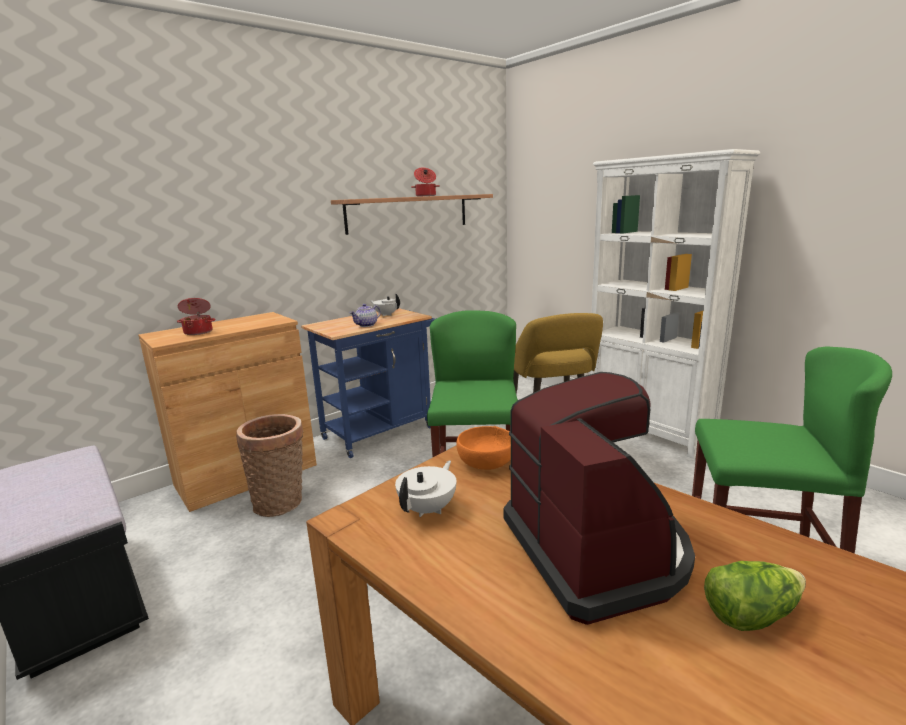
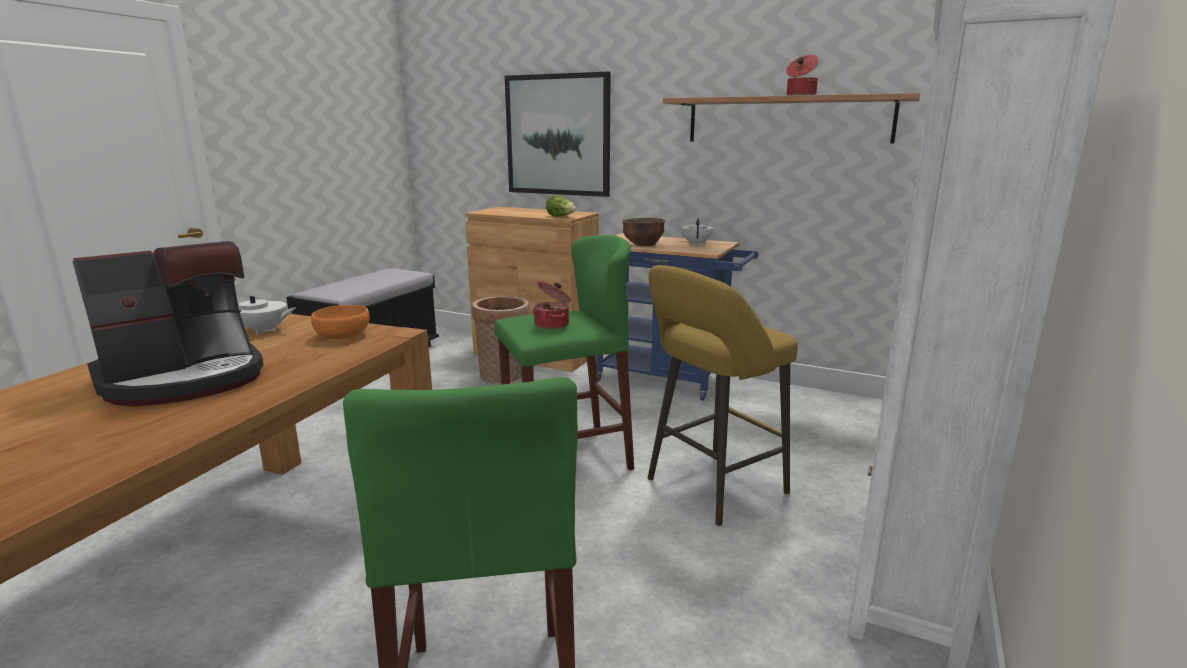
camera: 65 degrees right, 0 degrees up
(199, 332) = (512, 212): cooking pot -> cooking pot (552, 325)
(210, 240) = (558, 135): none -> picture
(366, 325) = (643, 245): teapot -> brown bowl
(751, 613) = (70, 428): lettuce -> lettuce (561, 217)

